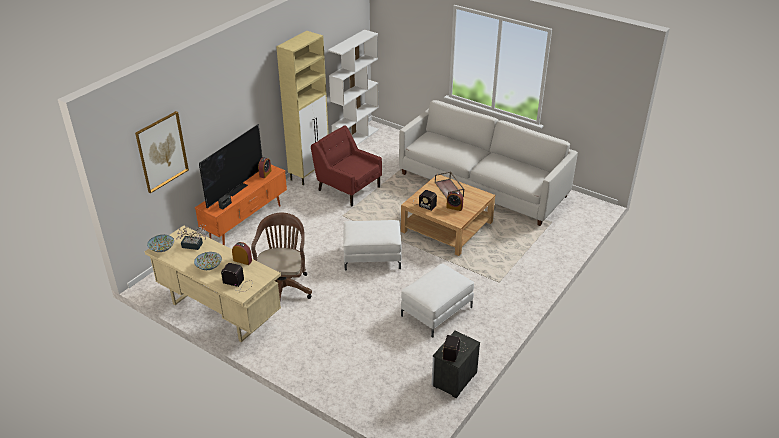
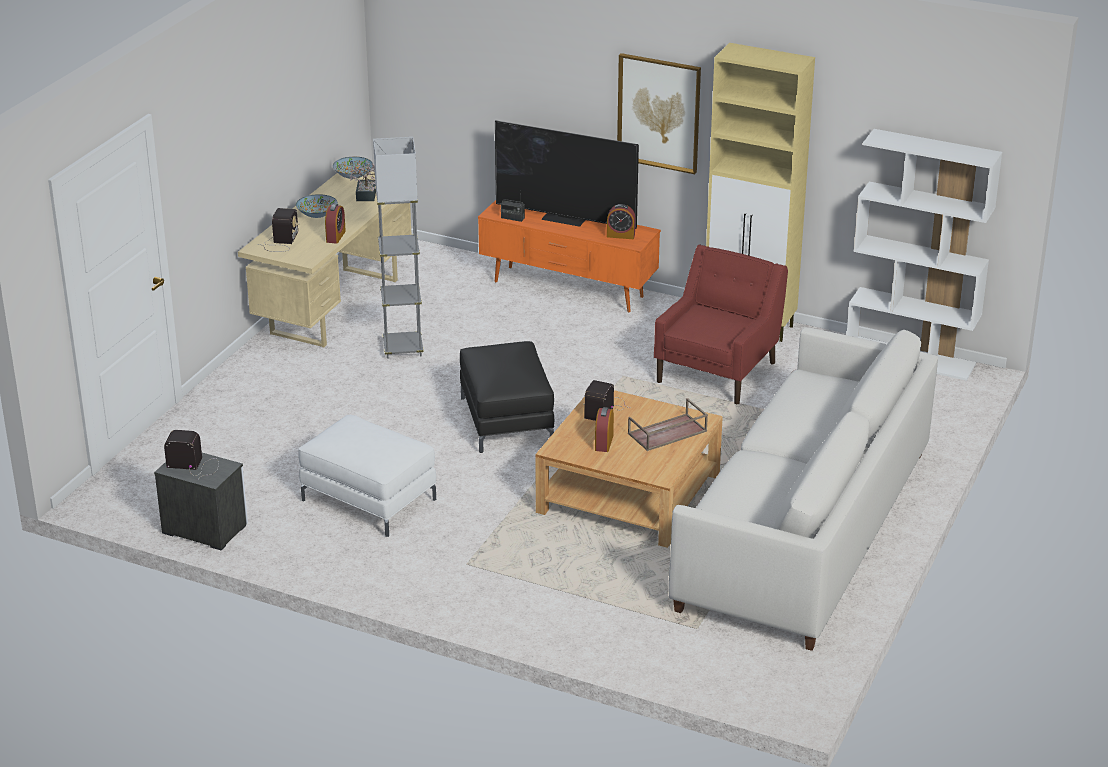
camera: 80 degrees right, 5 degrees down
(162, 151) = (468, 71): picture -> picture (659, 113)
(283, 287) = (403, 348): brown office chair -> grey floor lamp
(372, 257) = (506, 420): white ottoman -> black ottoman

